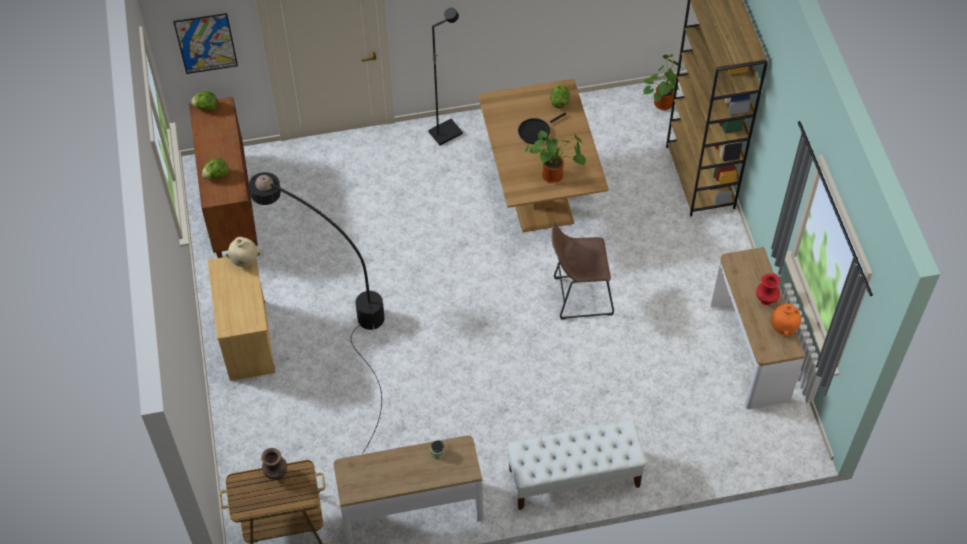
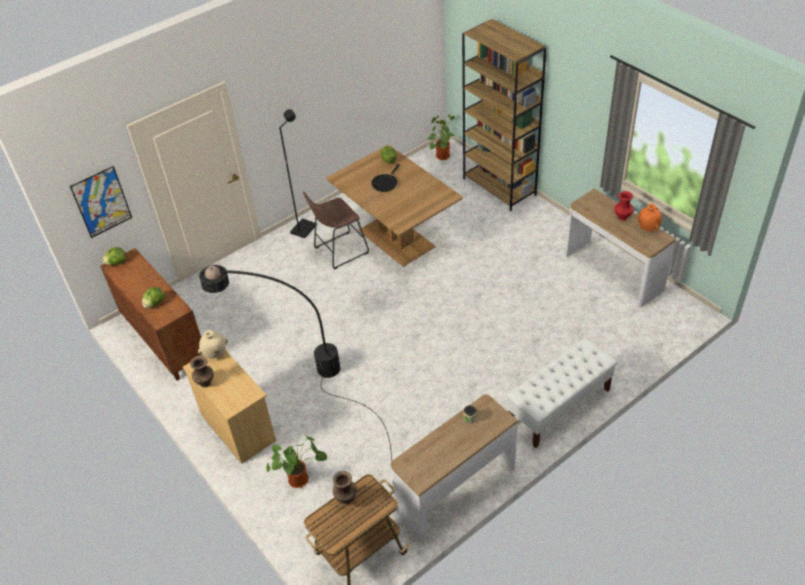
camera: 25 degrees left, 10 degrees down
(218, 288) = (205, 382): none -> brown vase
(555, 175) = (419, 203): potted plant -> potted plant (300, 478)
(579, 296) = (472, 288): brown stool -> brown stool (338, 251)

